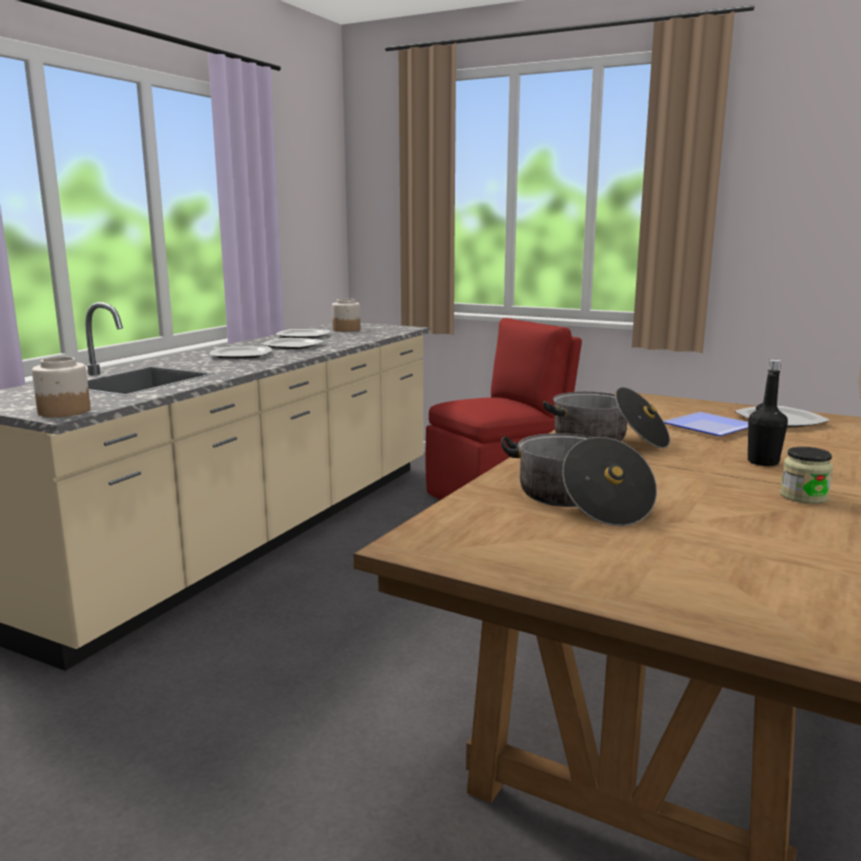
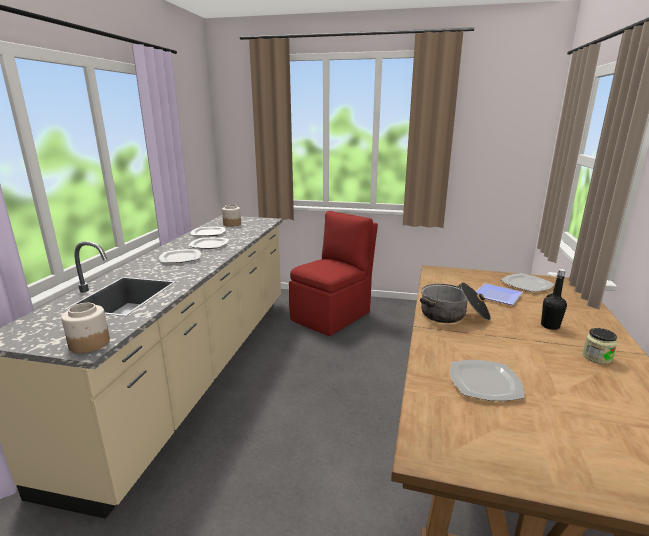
camera: 15 degrees left, 5 degrees up
(578, 501) = (485, 382): cooking pot -> plate

